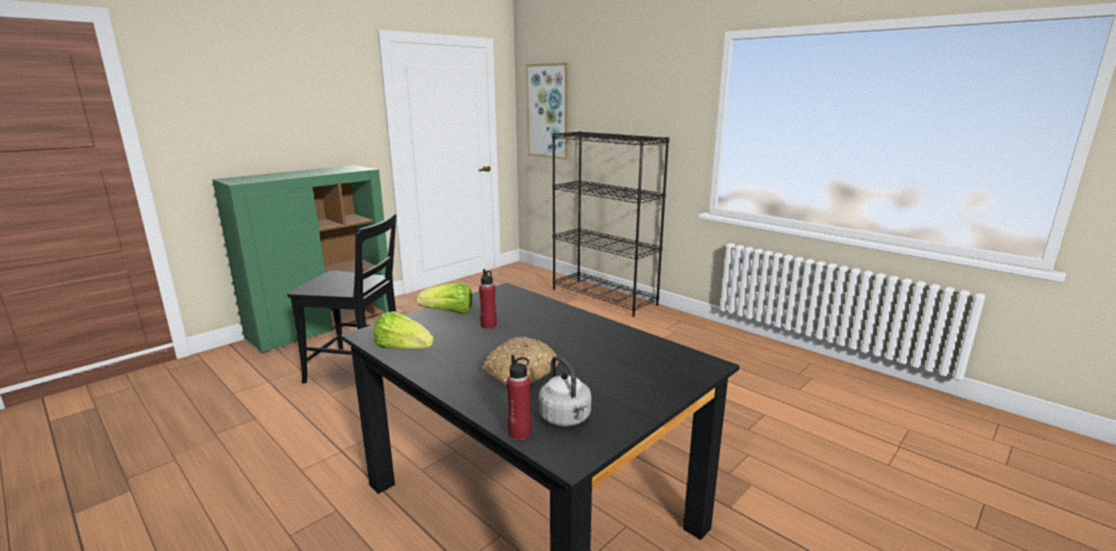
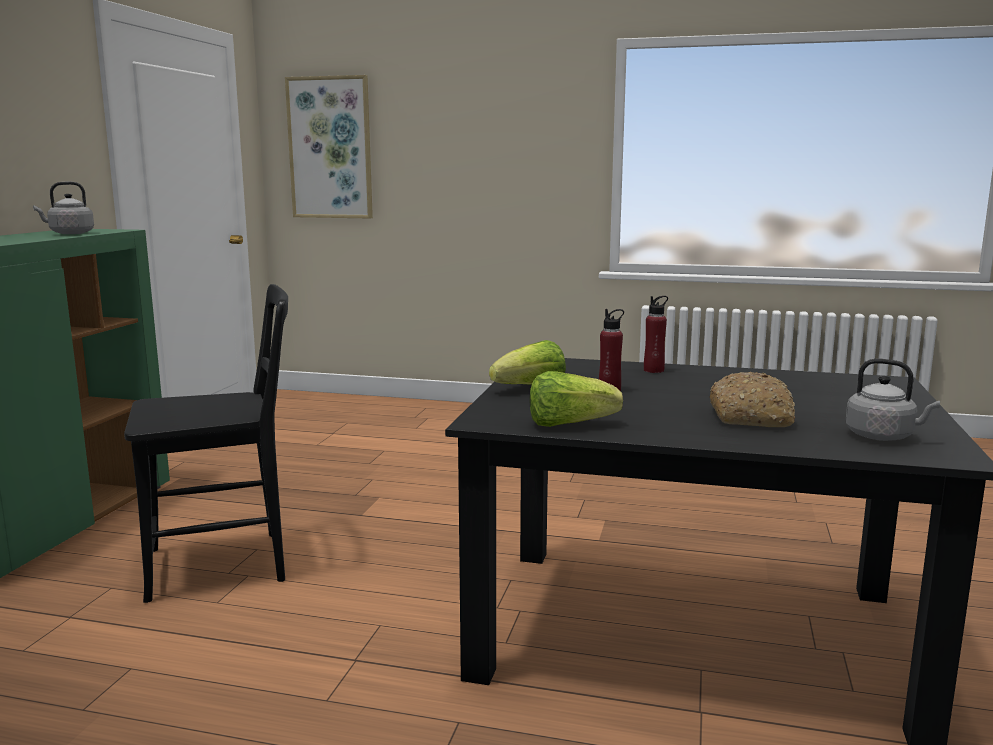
camera: 30 degrees left, 5 degrees down
(332, 171) = (69, 233): none -> grey kettle
(520, 432) = (872, 454): red bottle -> red bottle (654, 370)
(604, 297) = (462, 411): black bookcase -> none

